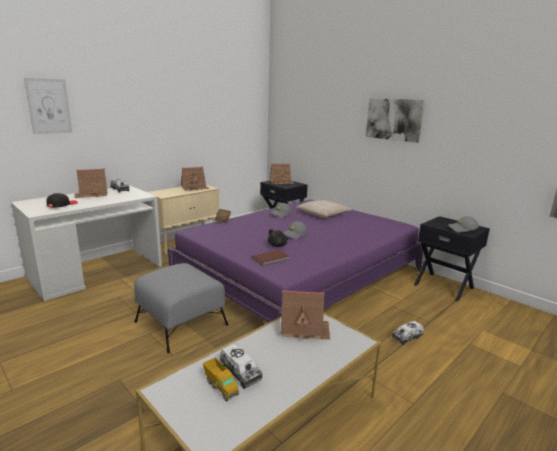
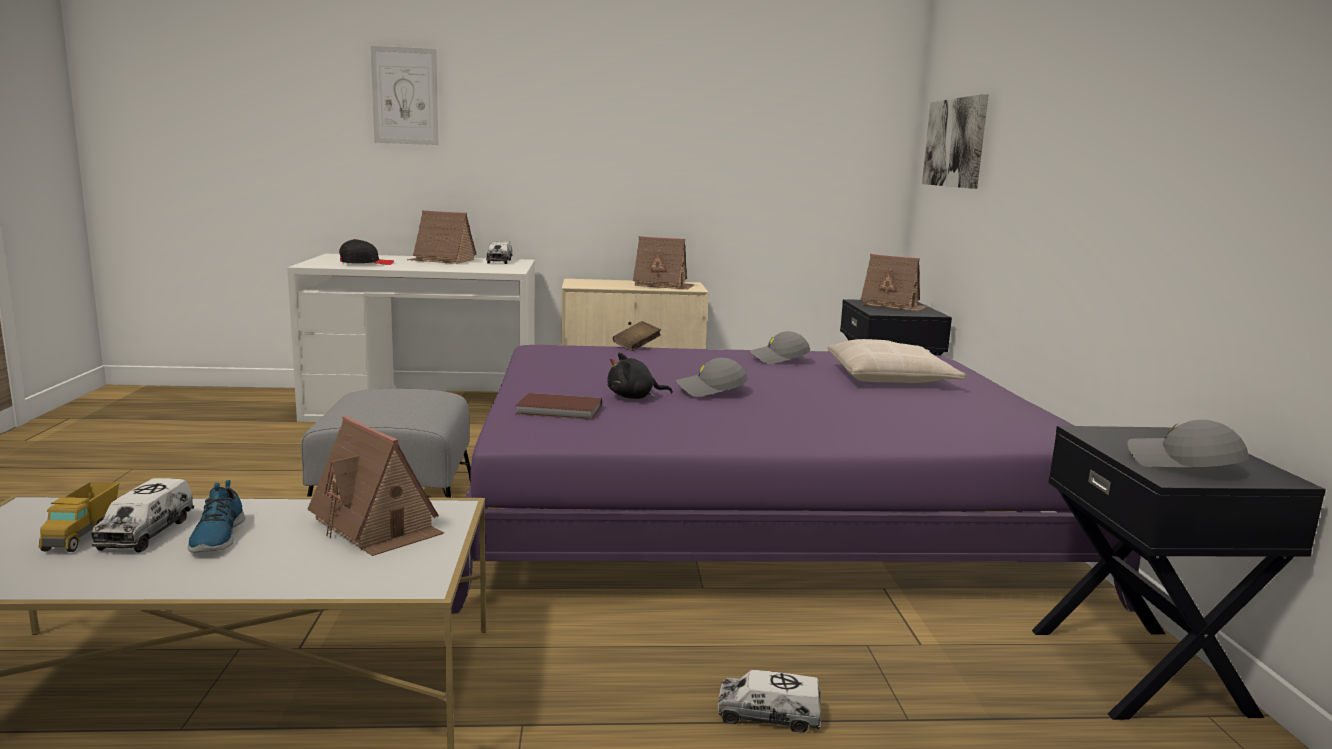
camera: 40 degrees right, 5 degrees down
(268, 360) = (216, 537): none -> shoe
(394, 119) = (1120, 110): picture -> picture (956, 143)

